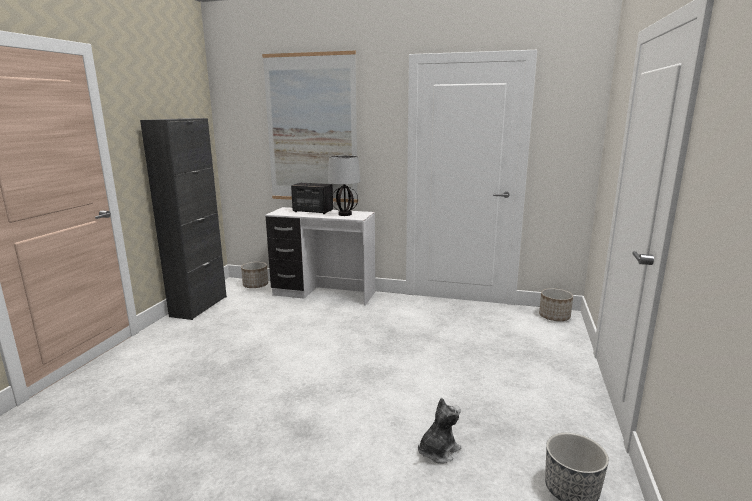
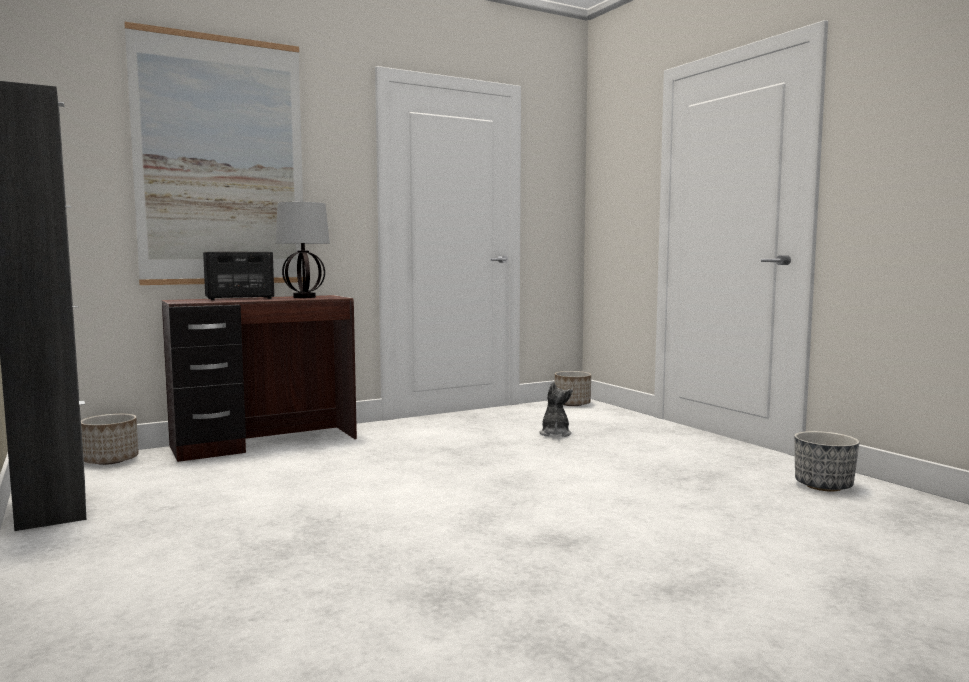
camera: 45 degrees left, 10 degrees down
(323, 294) = (265, 443): white desk -> brown desk
(438, 451) = (703, 503): plush toy -> plush toy (555, 433)

